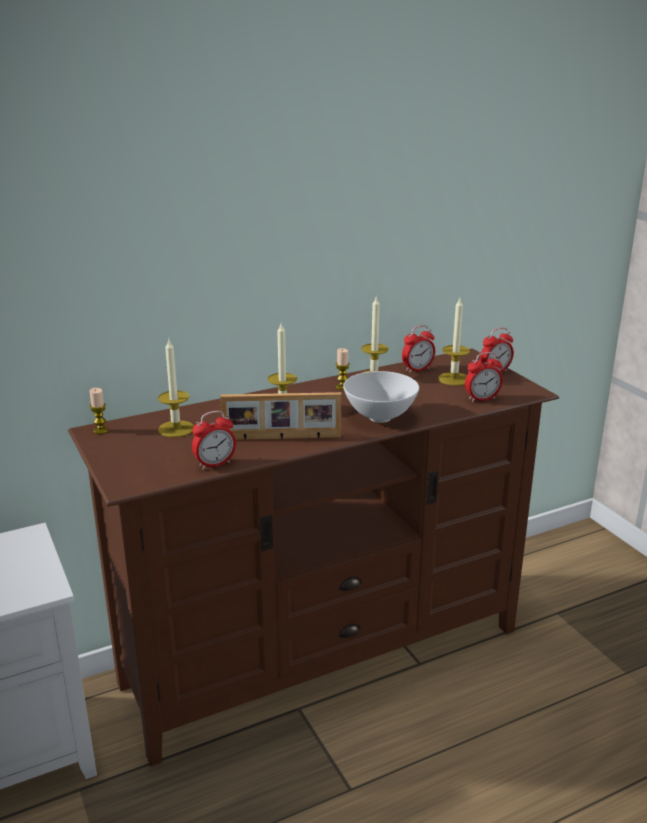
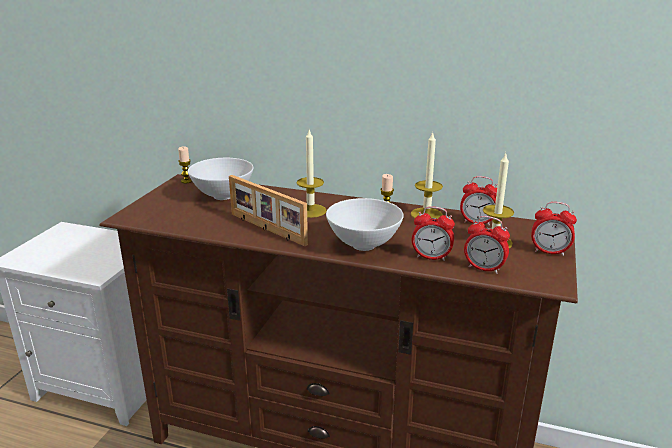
camera: 45 degrees right, 0 degrees up
(176, 429) = (223, 196): candle -> white bowl
(215, 464) = (193, 227): alarm clock -> alarm clock (431, 257)

